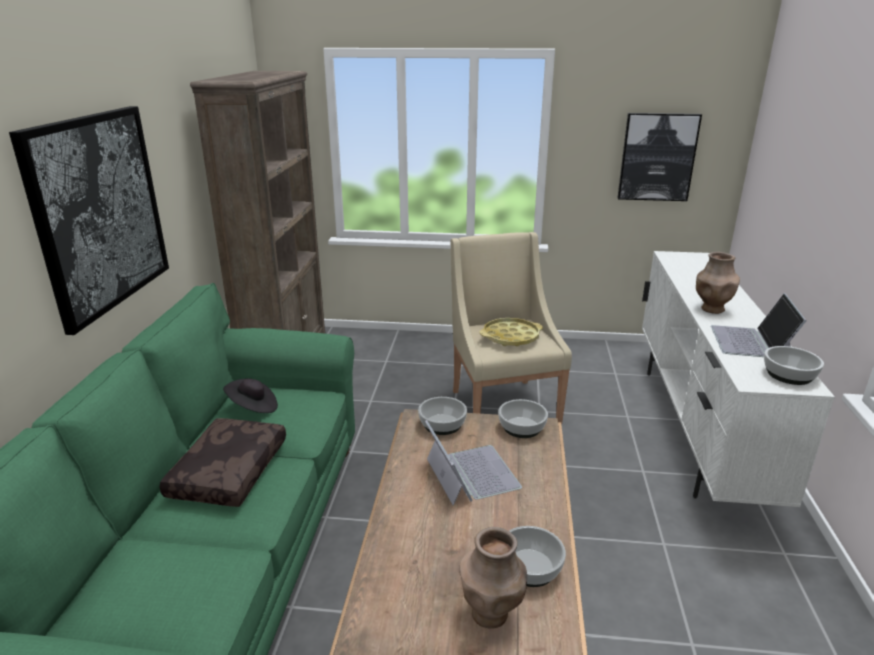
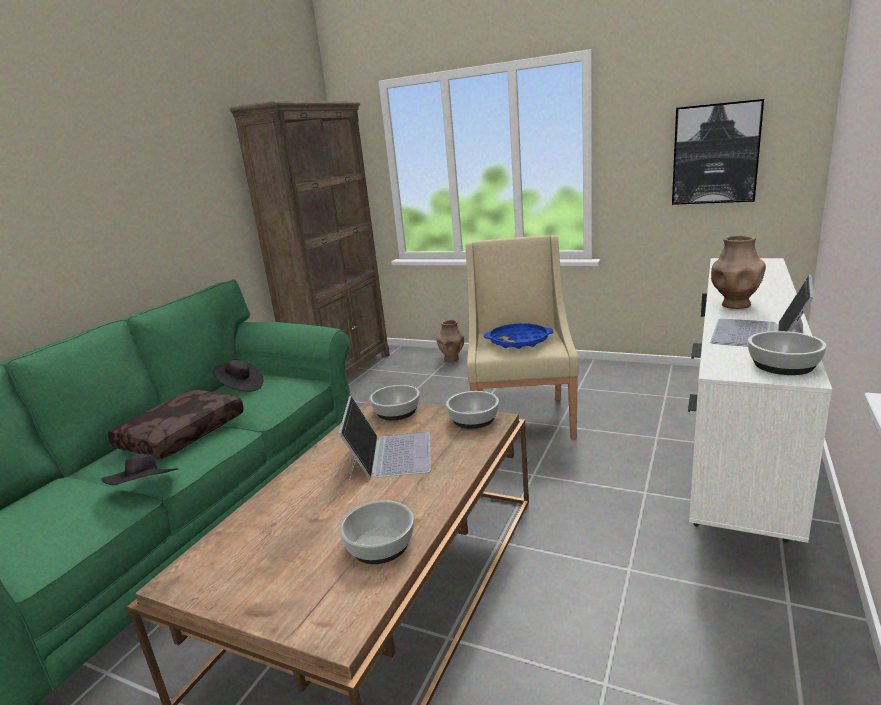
camera: 20 degrees right, 5 degrees down
(99, 213) = (112, 205): picture -> none
(246, 543) = (146, 490): none -> black hat
(491, 613) = (305, 581): brown vase -> brown vase (452, 359)
(511, 337) = (518, 341): yellow tray -> blue tray

